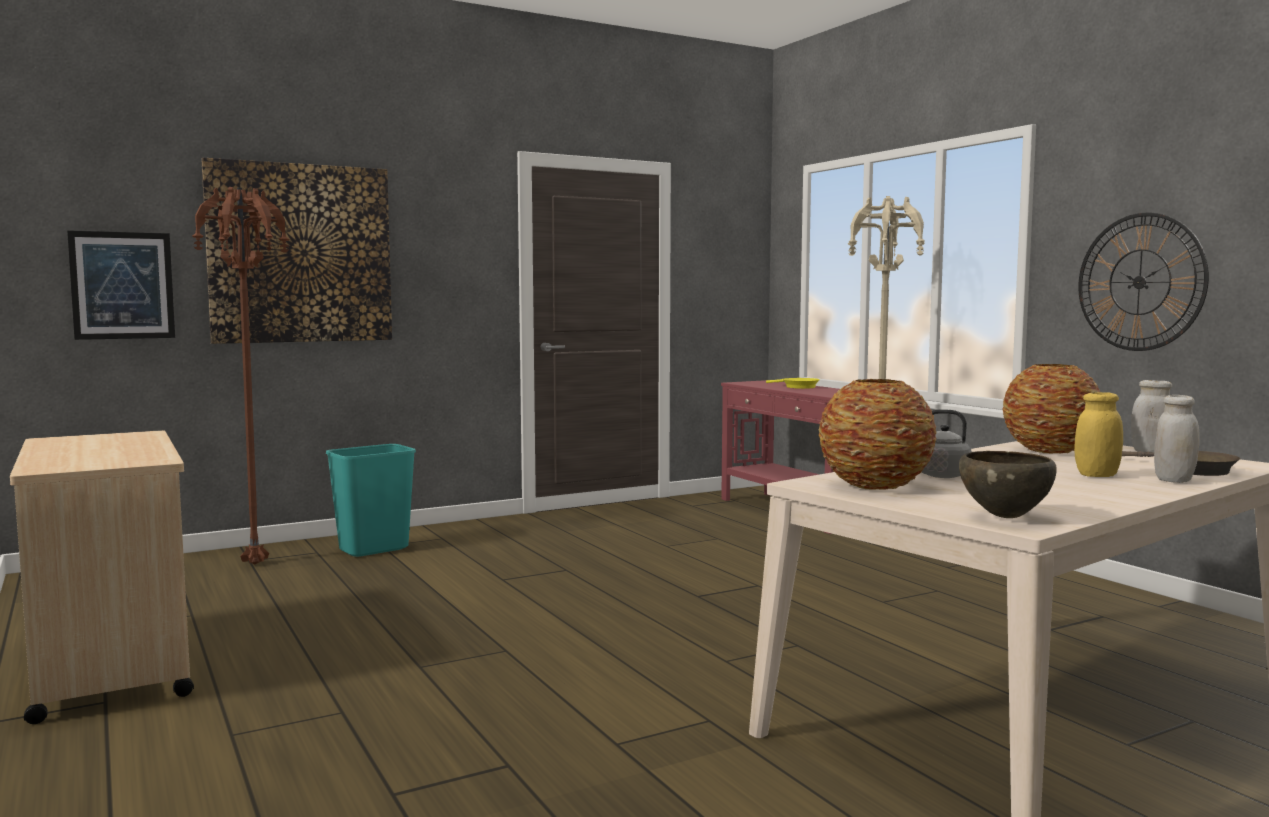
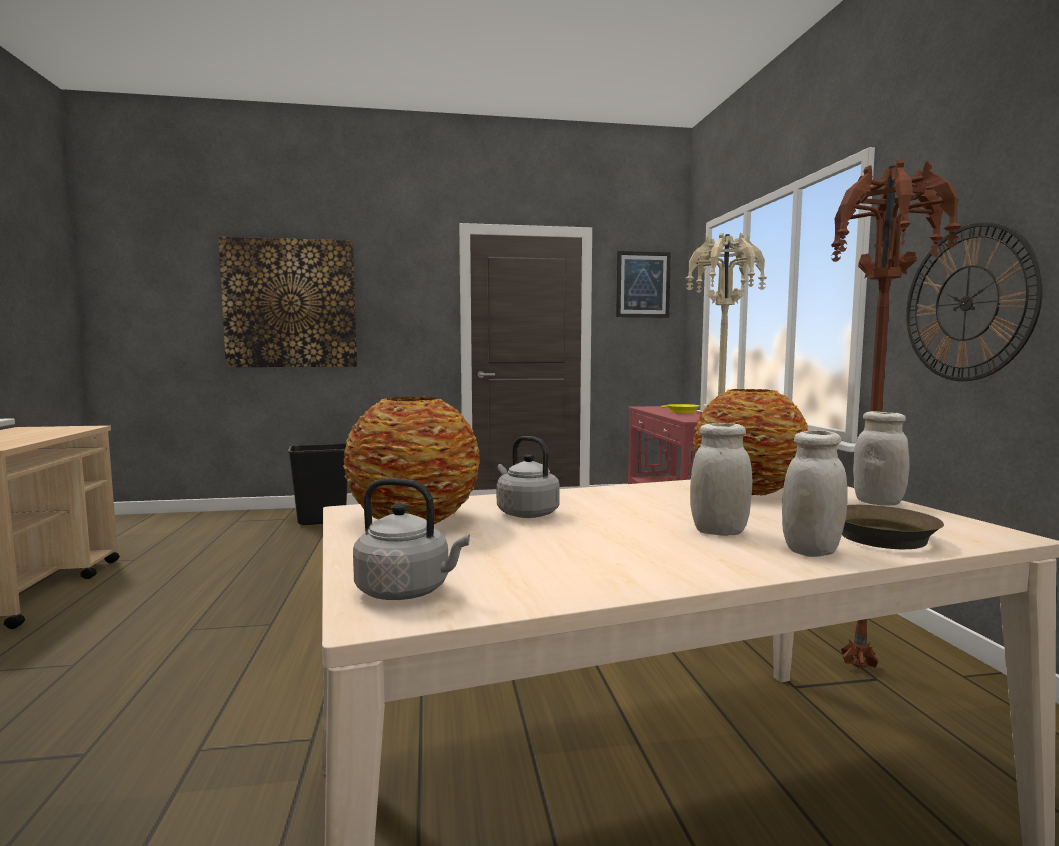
camera: 20 degrees right, 0 degrees up
(122, 285) = (168, 326): picture -> picture (642, 285)
(258, 564) = (236, 524): brown floor lamp -> brown floor lamp (861, 667)
(373, 550) = (321, 521): turquoise trash can -> black trash can
(1005, 517) = (407, 591): brown bowl -> grey kettle
(1097, 475) = (719, 532): yellow jar -> white jar

